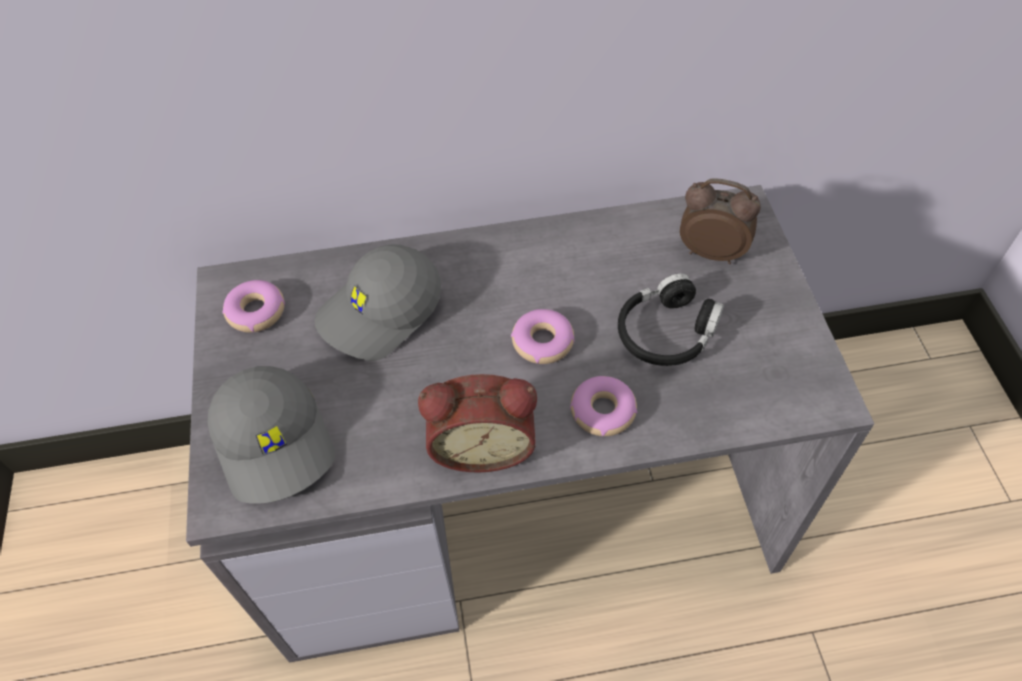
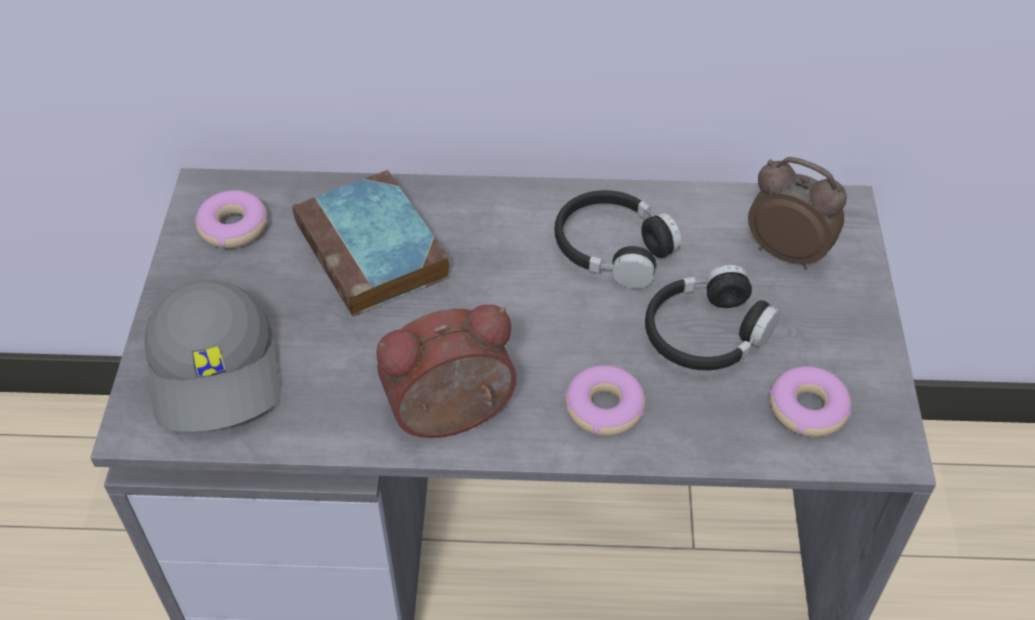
camera: 10 degrees right, 5 degrees down
(381, 313) = (374, 253): grey cap -> book
(482, 444) = (452, 417): alarm clock -> alarm clock turned 150 degrees clockwise
(542, 342) = (554, 318): donut -> donut (807, 408)
(574, 274) = (613, 248): none -> black headphones

